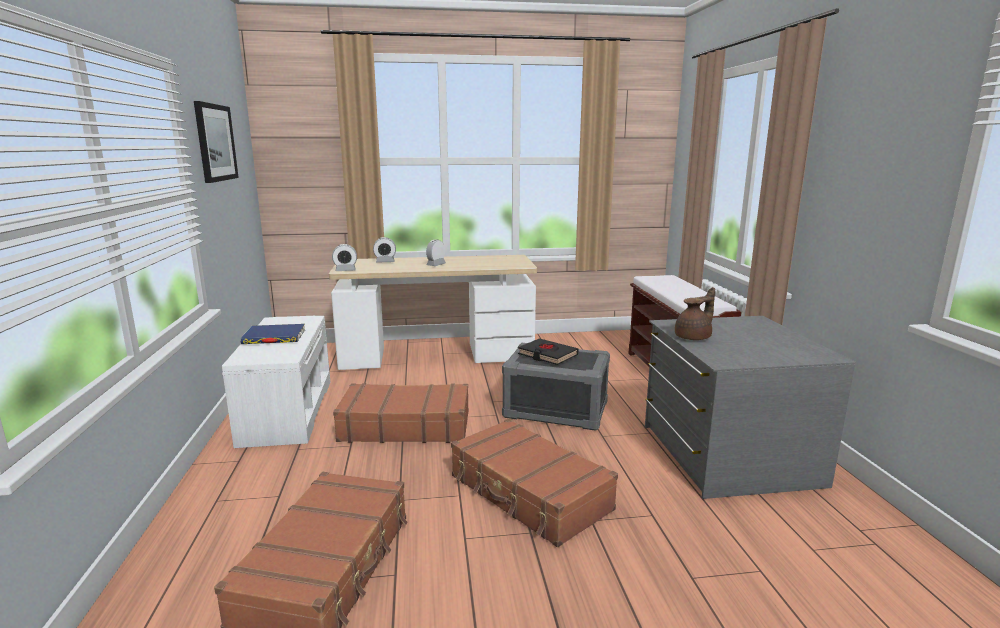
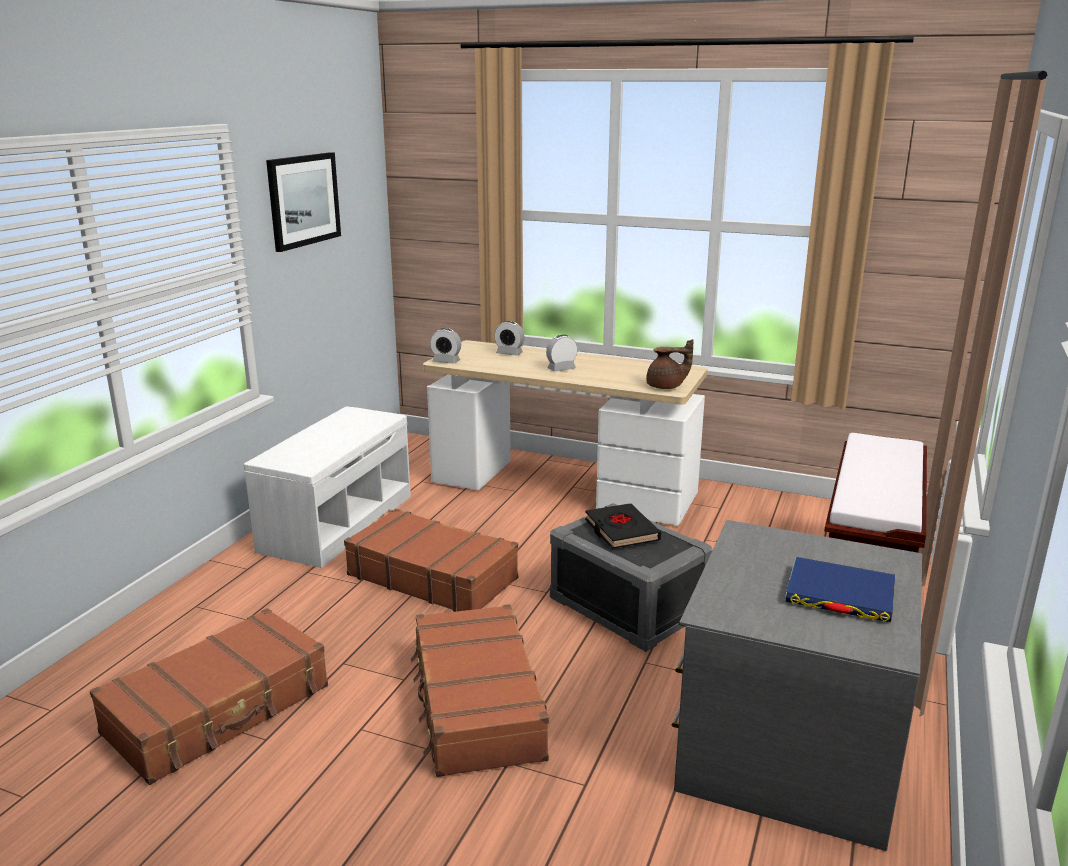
camera: 30 degrees right, 5 degrees up
(274, 337) = (323, 437): blue book -> blue book (839, 595)
(694, 337) = (739, 565): brown teapot -> brown teapot (666, 387)

